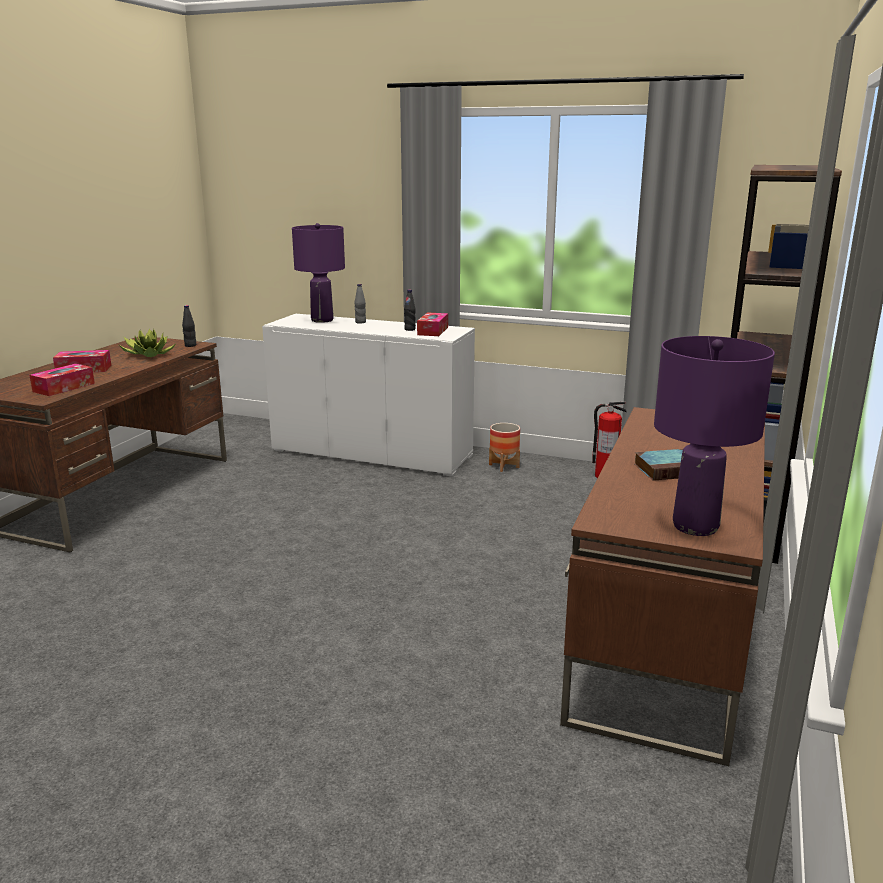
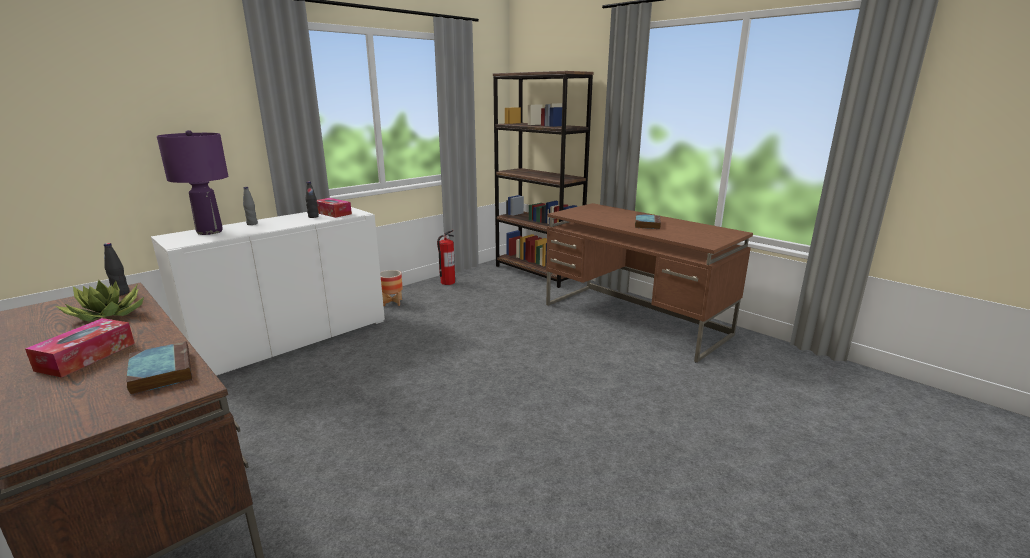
camera: 65 degrees left, 0 degrees up
(64, 387) = (161, 372): tissue box -> book
(695, 527) = (718, 233): purple table lamp -> none

